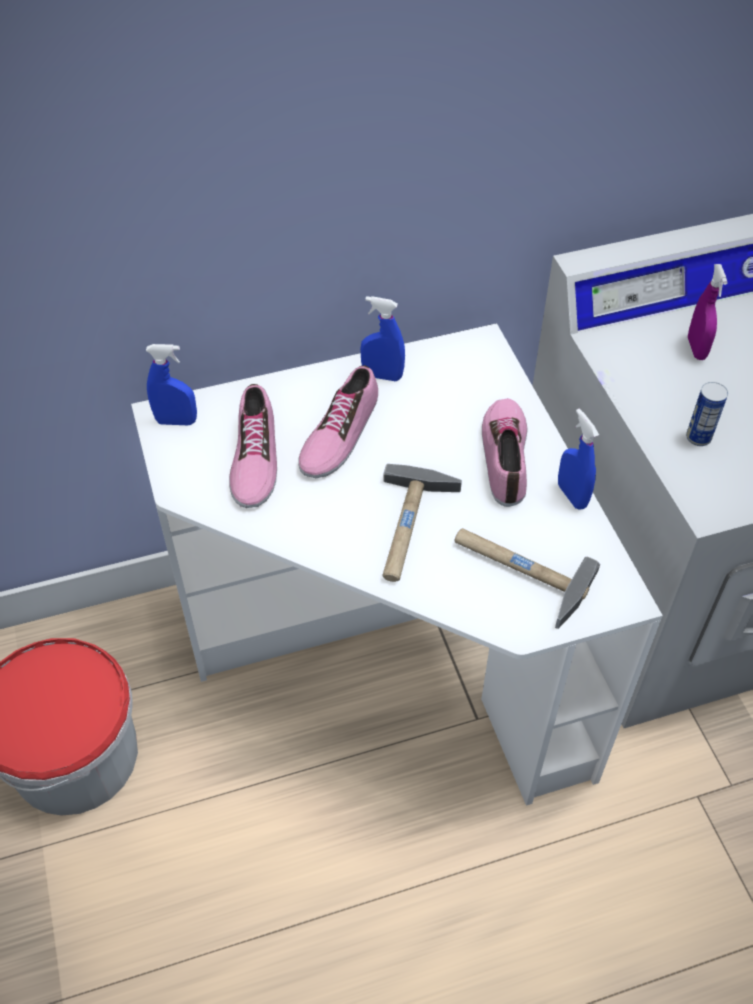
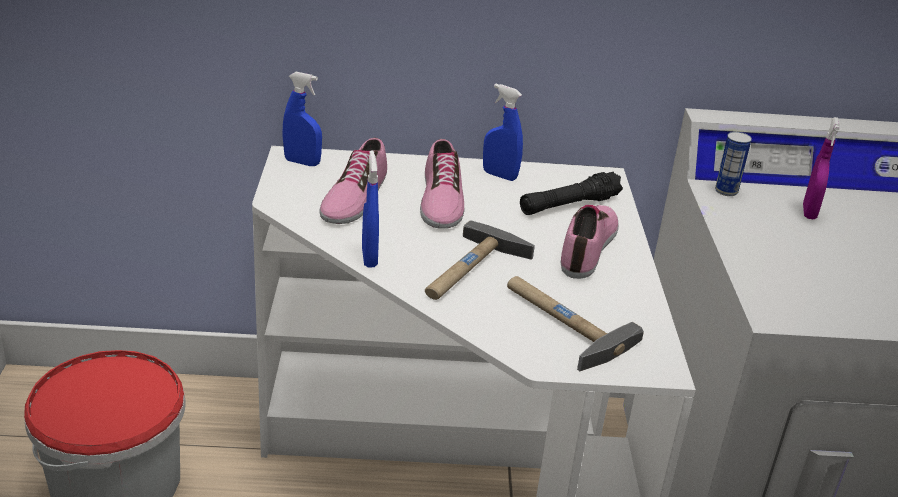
camera: 15 degrees right, 20 degrees down
(339, 434) = (439, 200): shoe -> shoe turned 45 degrees counterclockwise
(465, 399) = (569, 205): none -> black flashlight
(572, 495) = (640, 286): blue spray bottle -> blue spray bottle (369, 257)
(698, 437) = (785, 267): can -> can (726, 191)

